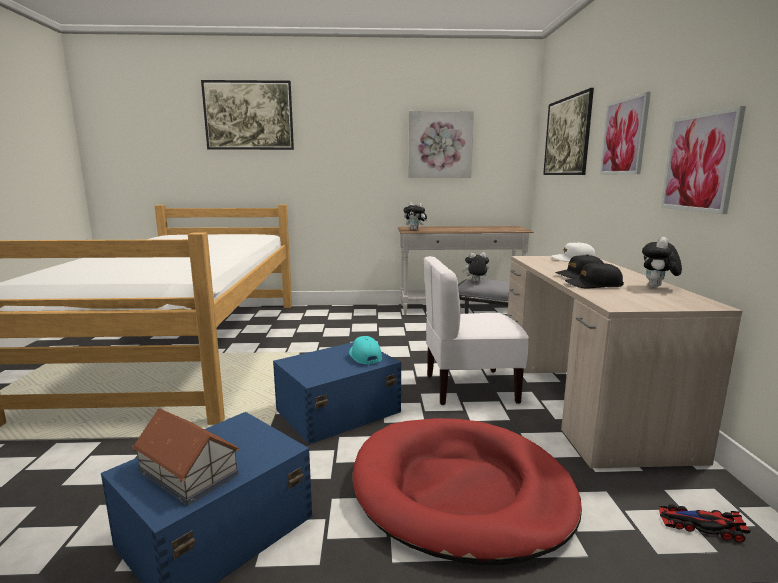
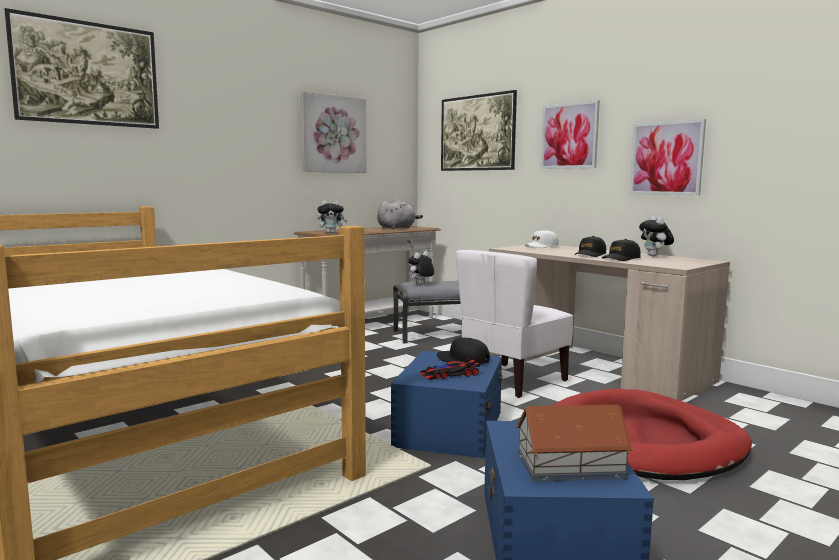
camera: 40 degrees left, 5 degrees down
(364, 356) = (463, 360): turquoise cap -> black cap
(492, 228) = (397, 228): none -> grey plush toy
(700, 525) = (765, 410): toy car -> toy car (450, 374)

